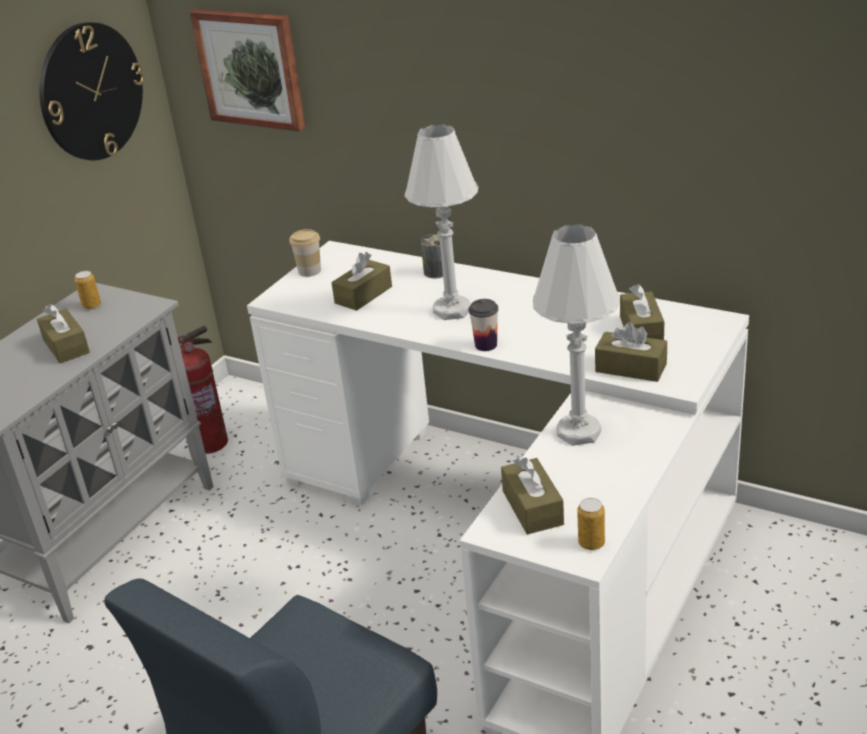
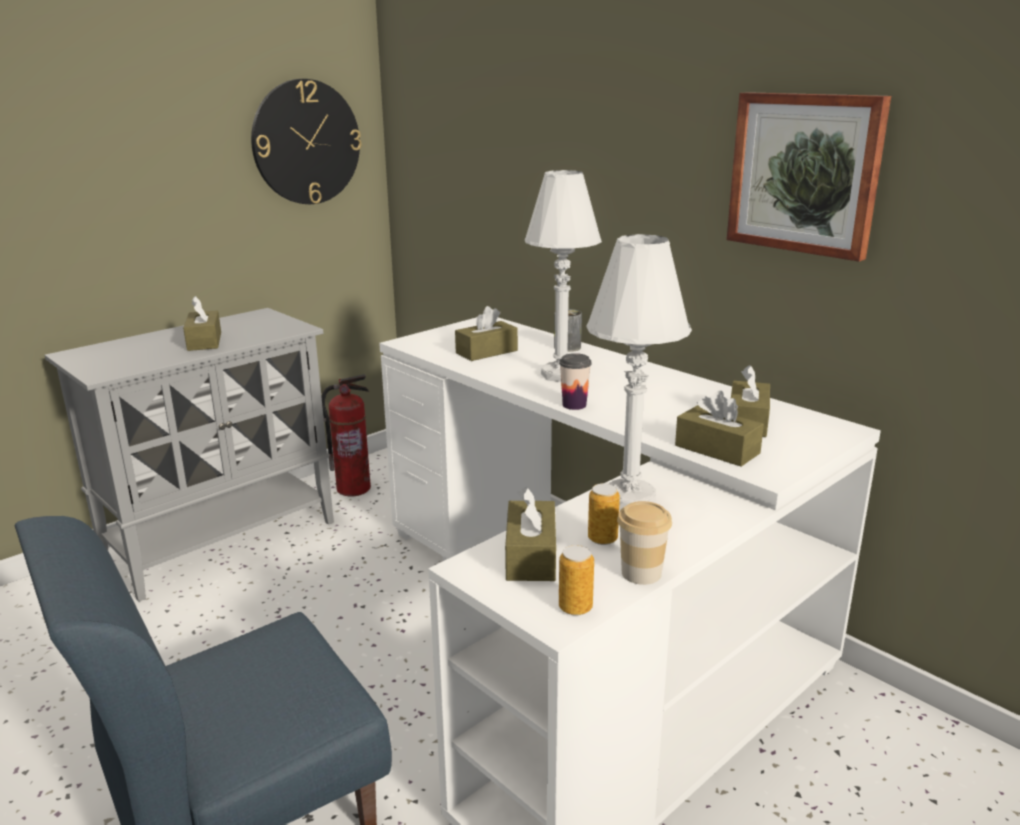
camera: 15 degrees right, 10 degrees down
(92, 306) = (252, 321): can -> can (602, 539)
(251, 68) = (447, 143): picture -> picture (805, 173)
(309, 271) = (453, 330): cup -> cup (641, 573)

